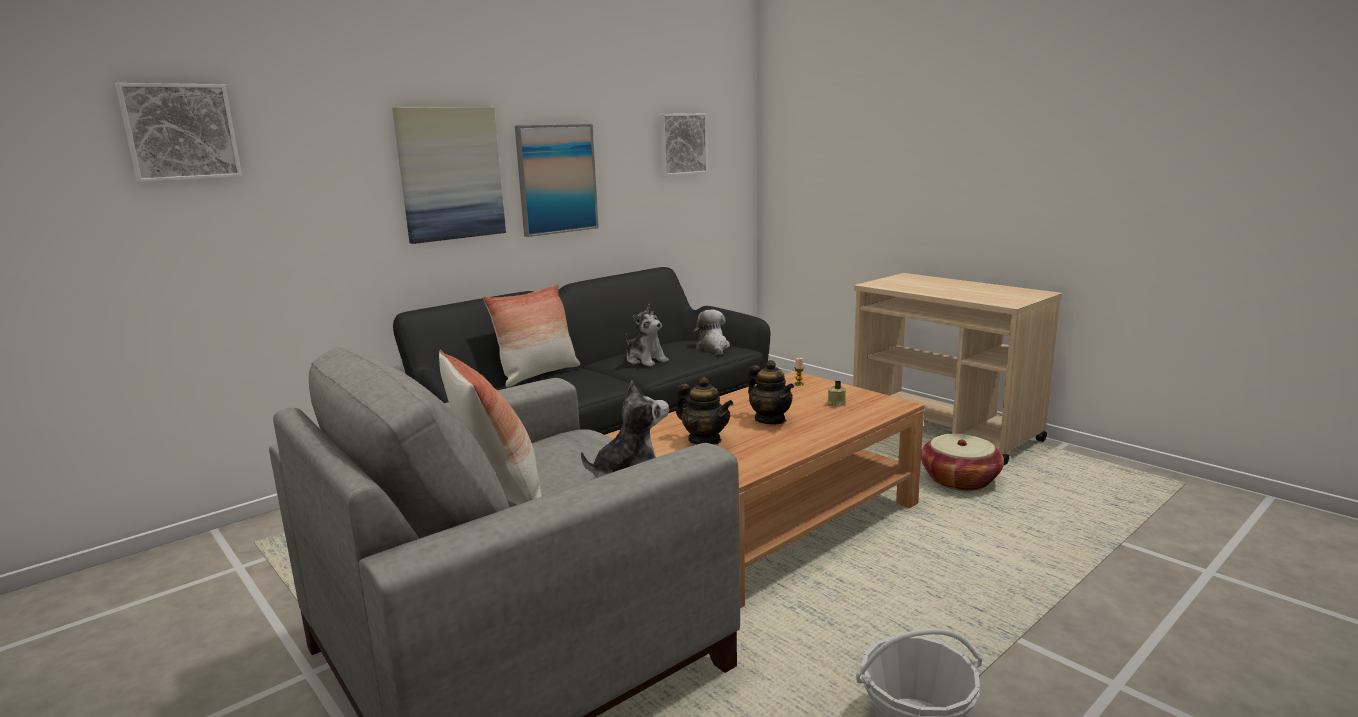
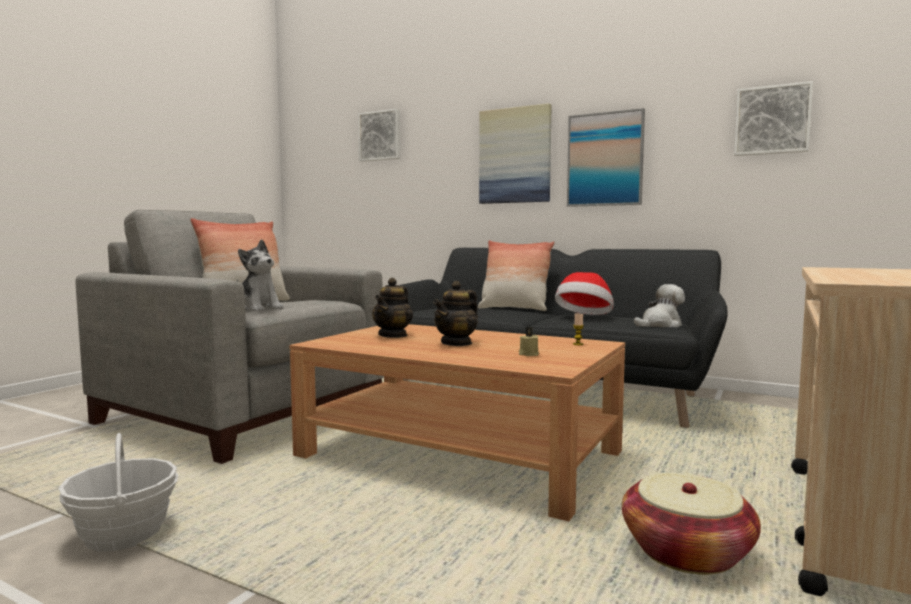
camera: 70 degrees right, 10 degrees down
(646, 360) = (584, 317): plush toy -> hat

